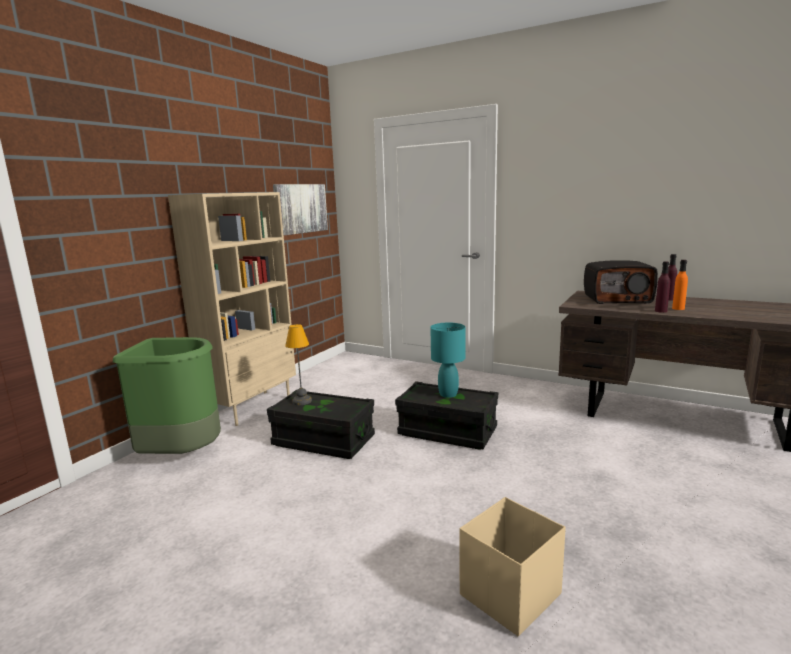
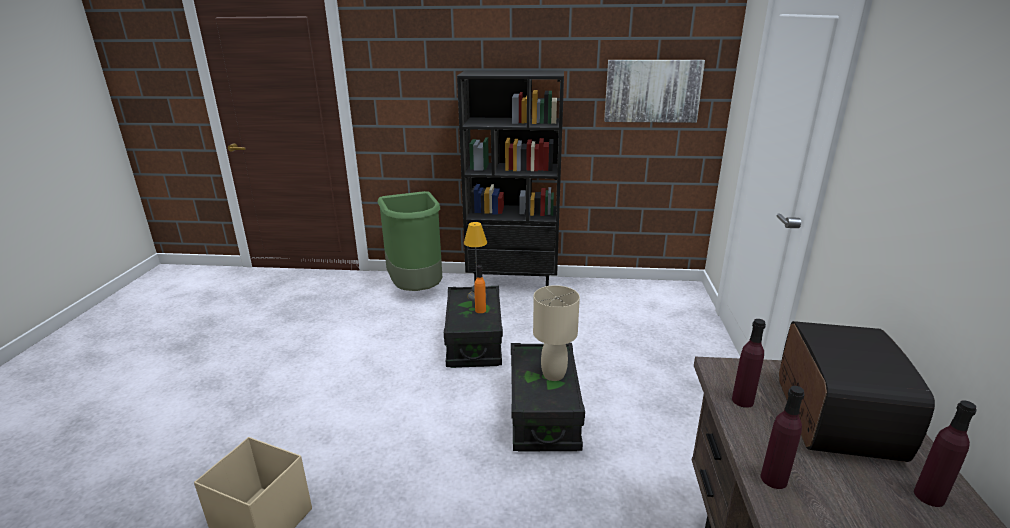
camera: 65 degrees right, 10 degrees up
(251, 407) = (513, 284): beige bookcase -> black bookcase
(448, 394) = (553, 375): turquoise table lamp -> beige table lamp
(602, 306) = (742, 400): none -> purple bottle
(617, 299) = (832, 417): radio -> radio turned 150 degrees counterclockwise
(678, 308) = (829, 509): orange bottle -> orange bottle (480, 310)

